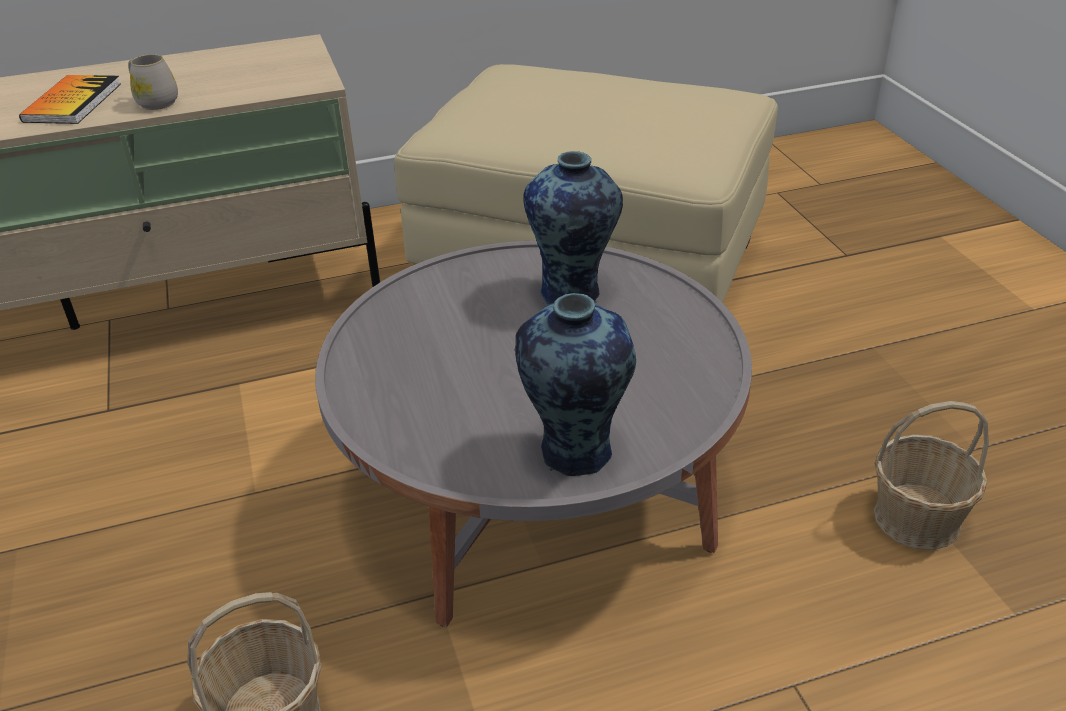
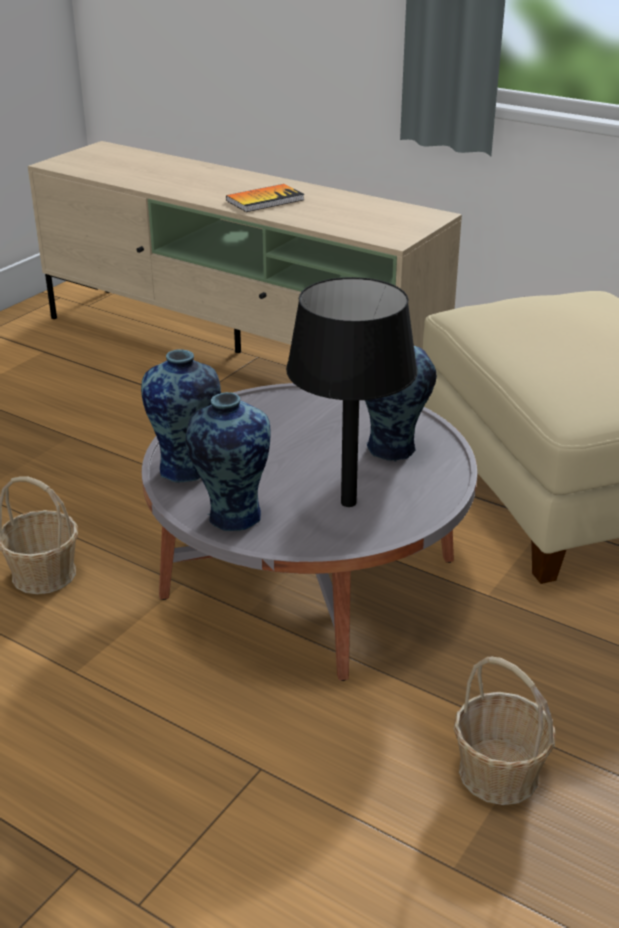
camera: 50 degrees right, 5 degrees down
(154, 102) = (299, 216): white mug -> none
(443, 443) = (187, 469): none -> vase
(636, 364) = (348, 502): none -> black table lamp

